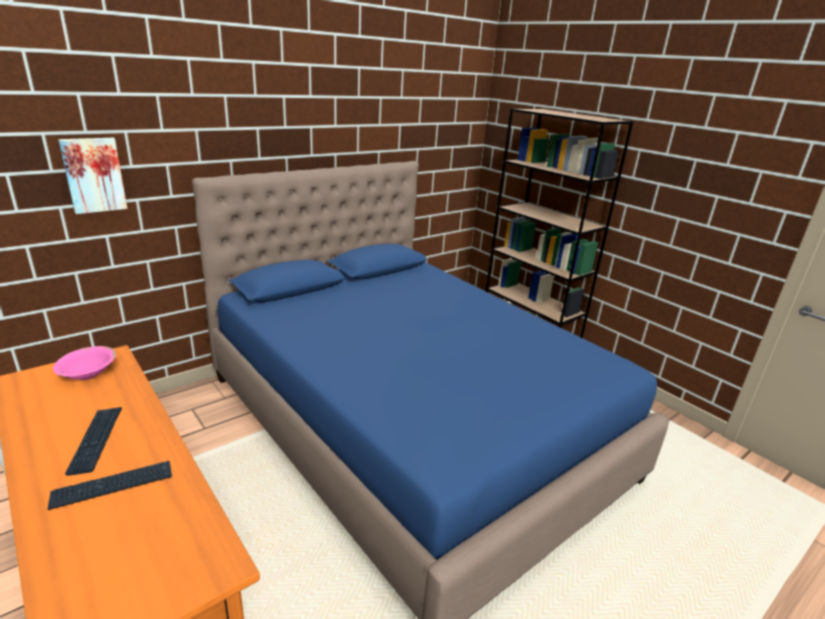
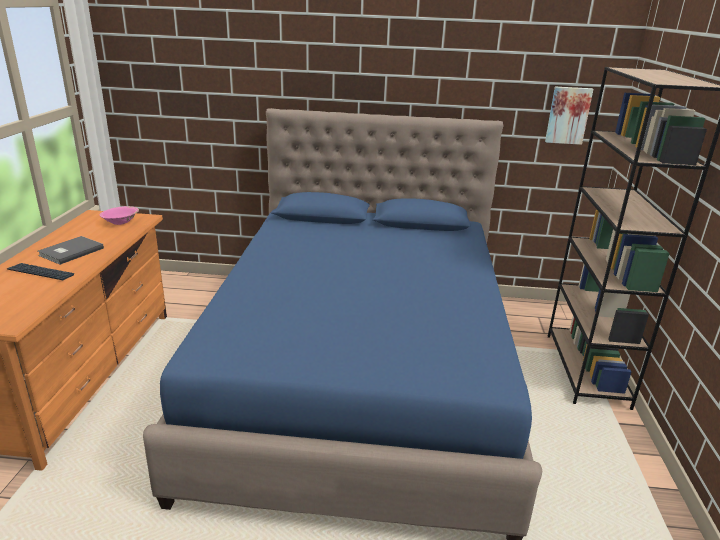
camera: 45 degrees right, 0 degrees up
(93, 175) = (206, 97): picture -> picture (568, 115)
(96, 440) = (70, 252): keyboard -> grey book

